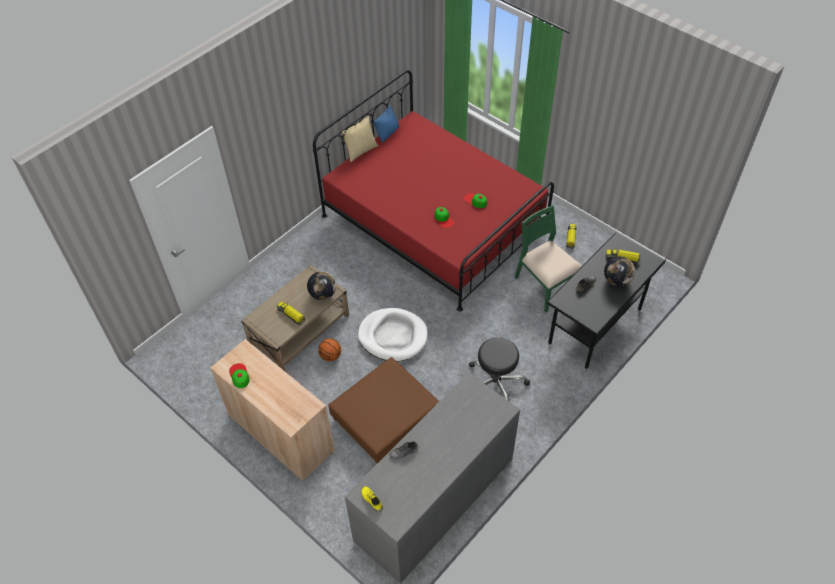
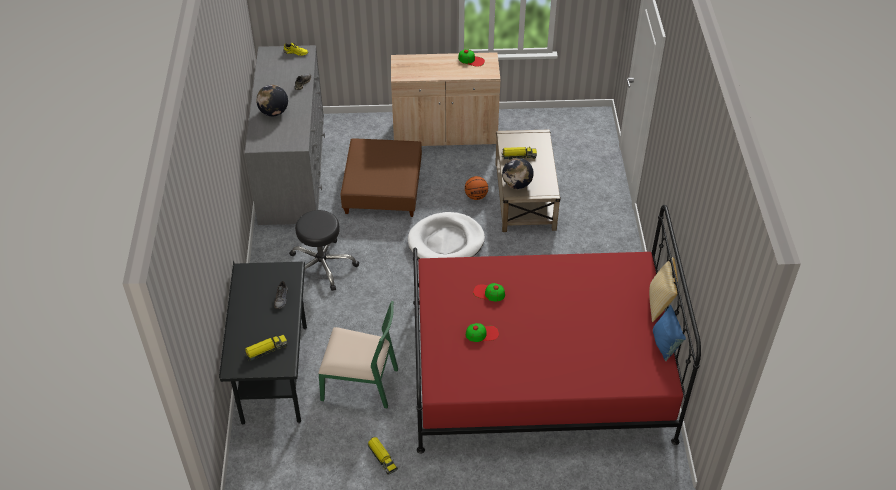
camera: 135 degrees right, 5 degrees down
(617, 280) = (254, 323): globe -> globe (273, 112)

